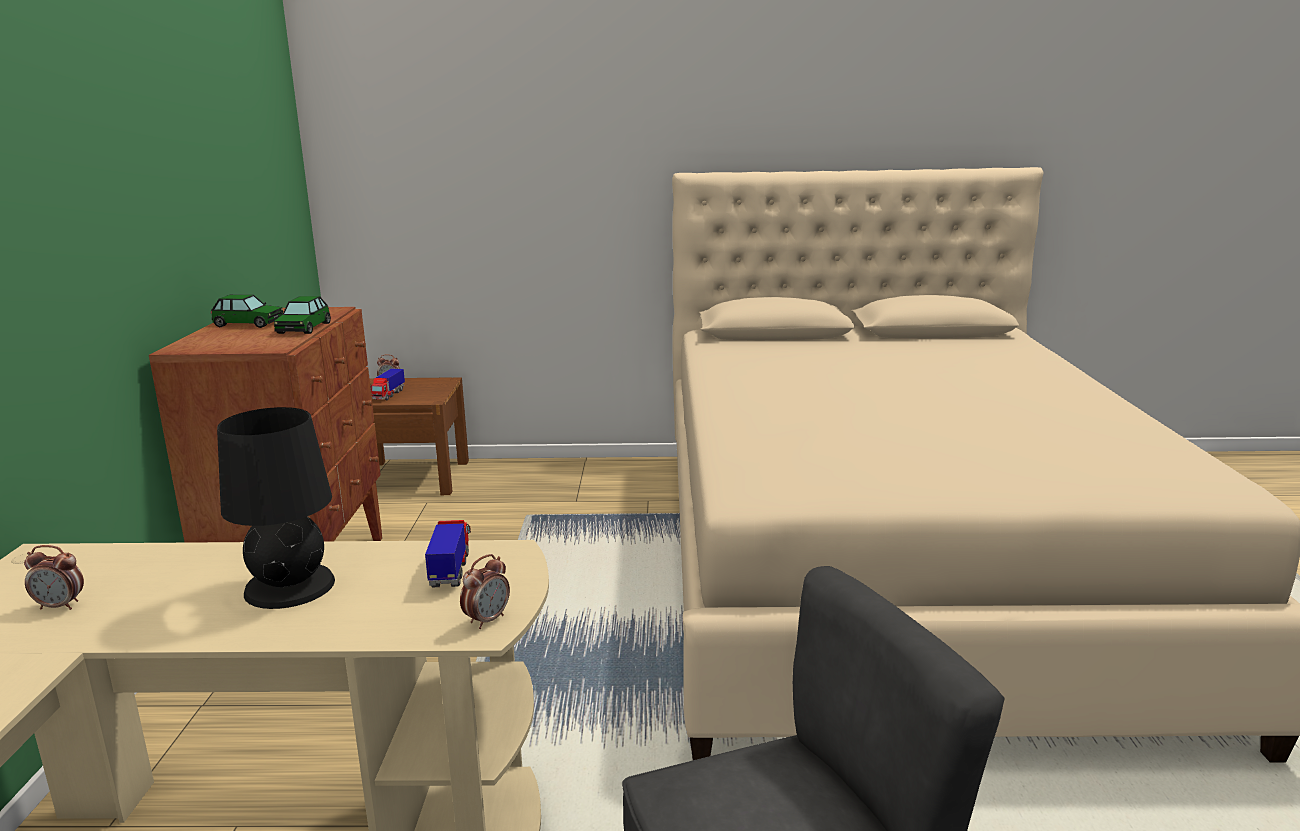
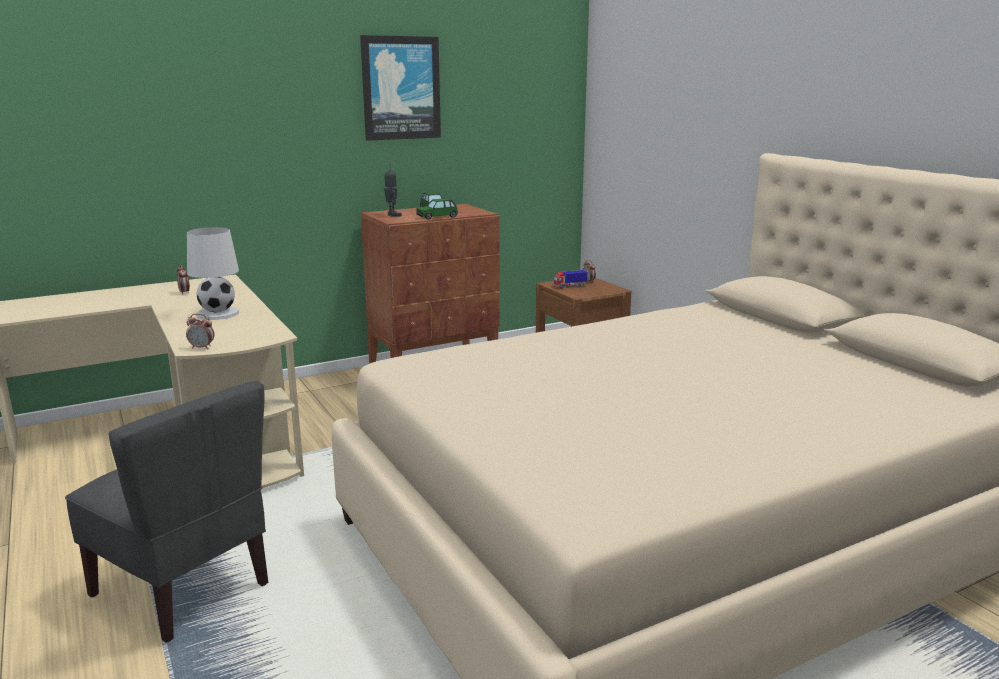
camera: 60 degrees right, 0 degrees up
(149, 119) = (401, 88): none -> picture
(228, 343) = (392, 215): none -> toy robot
(290, 586) = (218, 313): black table lamp -> white table lamp
(450, 570) = (250, 331): toy truck -> none

